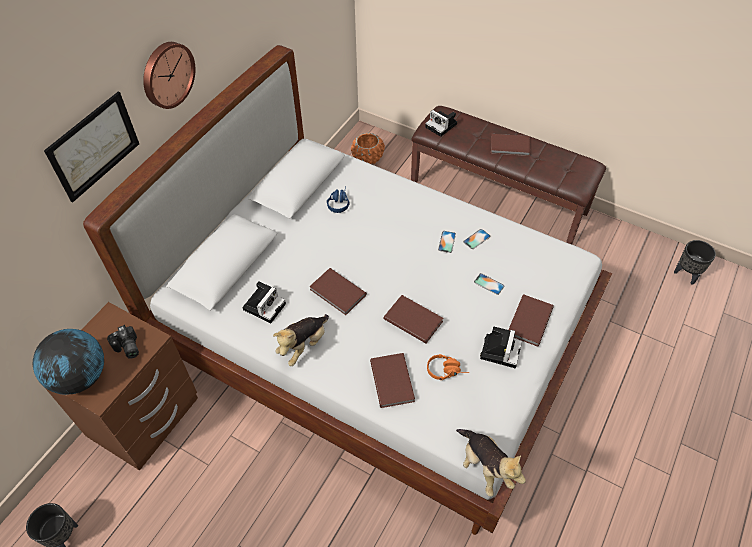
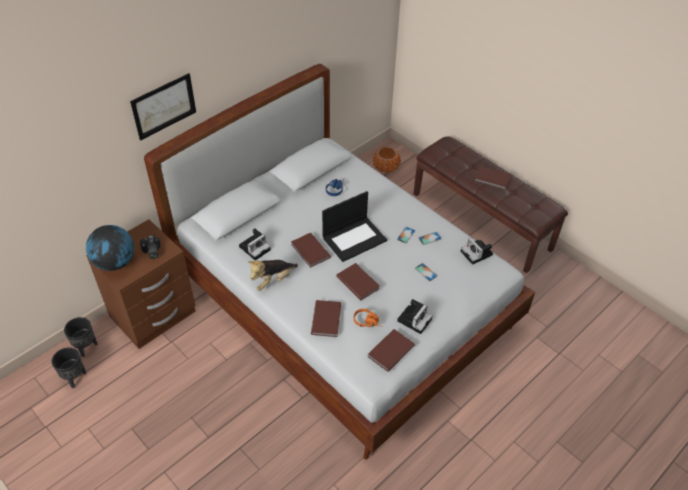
camera: 15 degrees right, 5 degrees down
(167, 74) = (226, 68): wall clock -> none
(386, 262) = (354, 238): none -> laptop
(442, 126) = (443, 152): camera -> camera (477, 254)
(484, 467) = (370, 392): plush toy -> none
(528, 321) = (444, 305): brown book -> brown book (389, 351)
(686, 274) = (618, 317): black planter -> black planter (86, 347)

